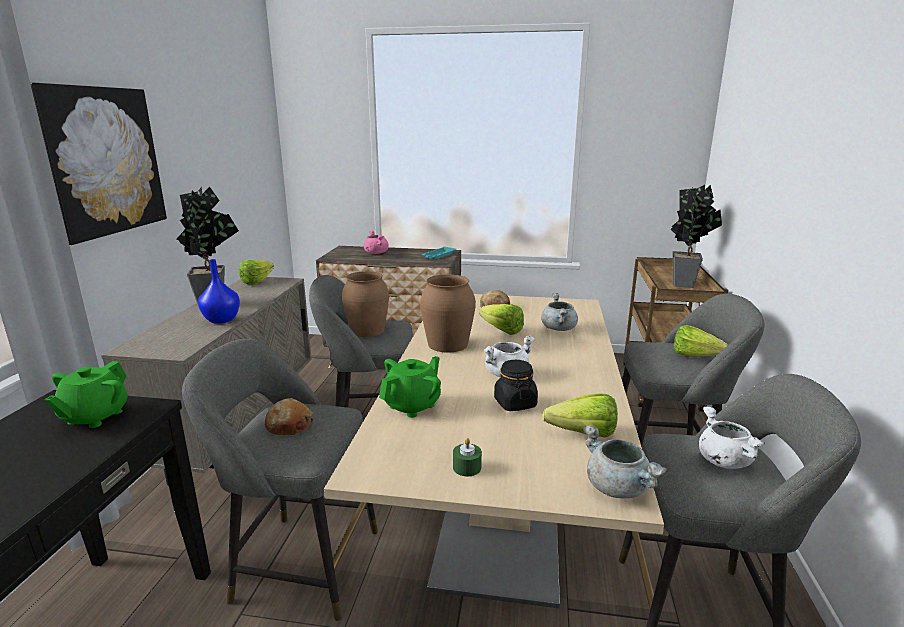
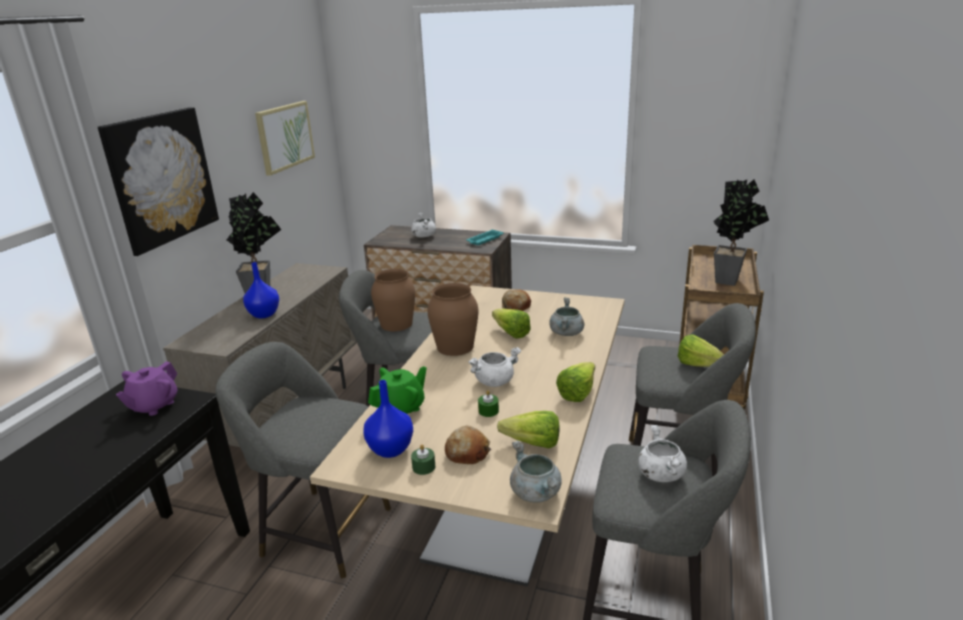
camera: 10 degrees right, 5 degrees up
(94, 417) = (153, 406): green teapot -> purple teapot
(234, 146) = (285, 136): none -> picture
(260, 281) = (307, 270): lettuce -> lettuce (580, 392)
(289, 425) = (305, 418): bread -> bread (467, 452)
(375, 253) = (423, 236): pink cooking pot -> white cooking pot
(416, 450) = (389, 449): none -> blue vase
(515, 403) = (488, 411): black jar -> green candle

